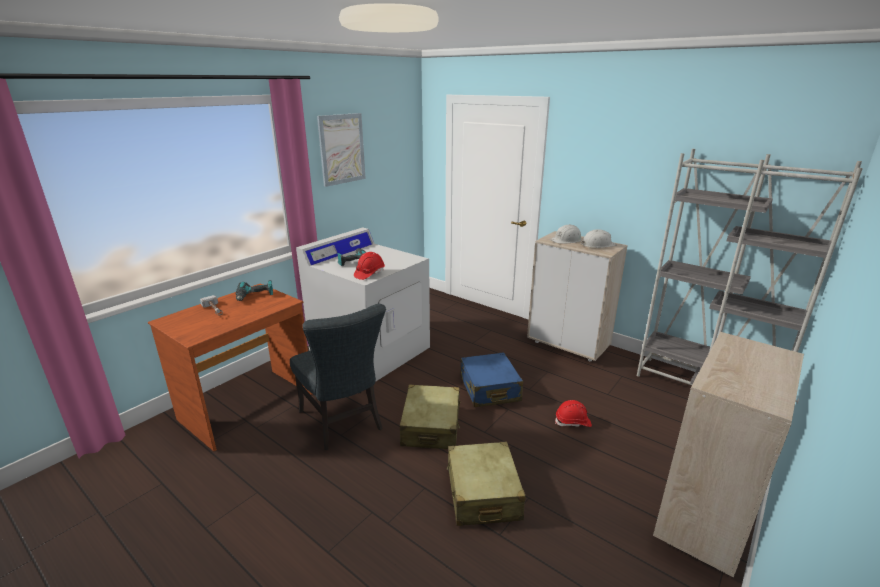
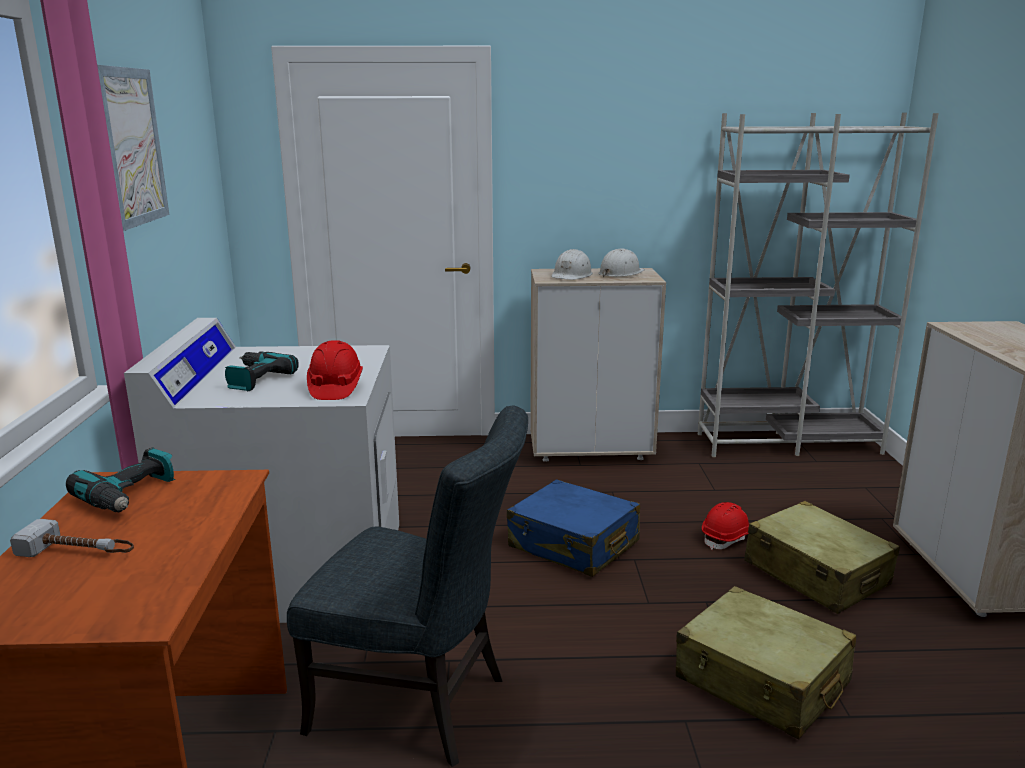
camera: 40 degrees left, 5 degrees down
(431, 426) = (569, 633): beige suitcase -> beige suitcase (816, 574)

